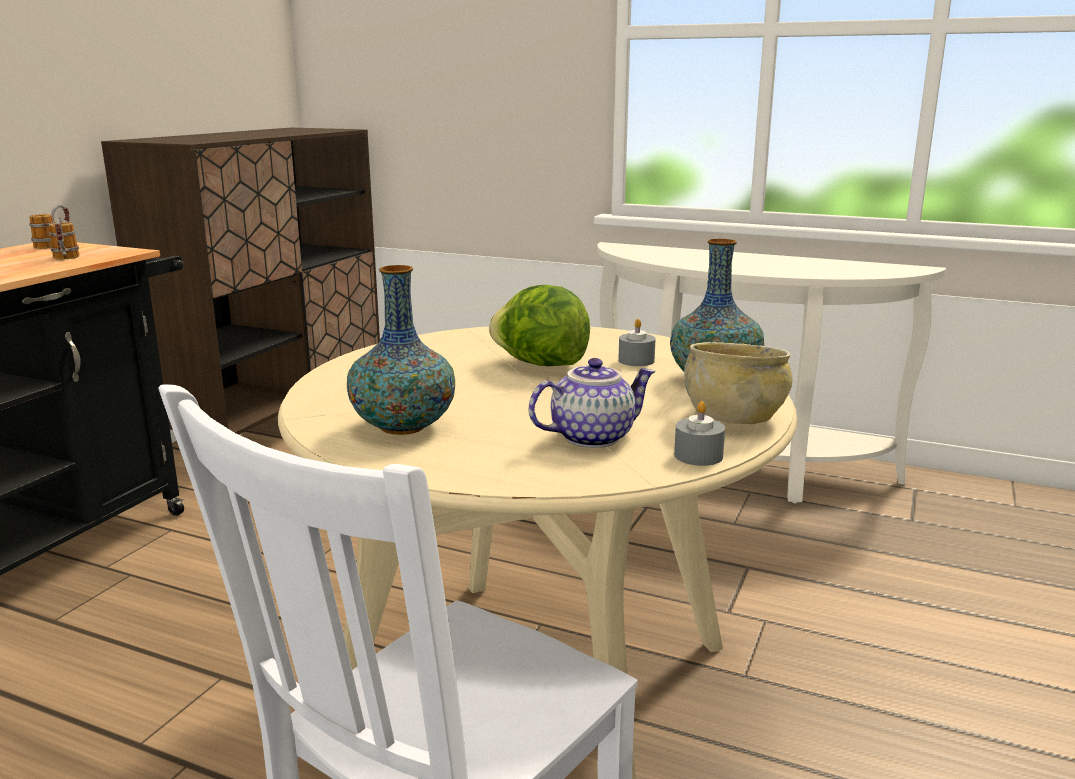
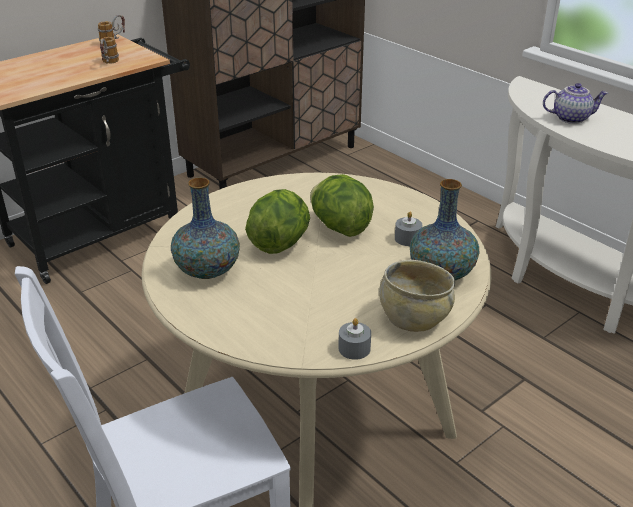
camera: 25 degrees right, 15 degrees up
(478, 387) = (280, 243): none -> lettuce
(592, 437) = (306, 311): teapot -> teapot (571, 118)

